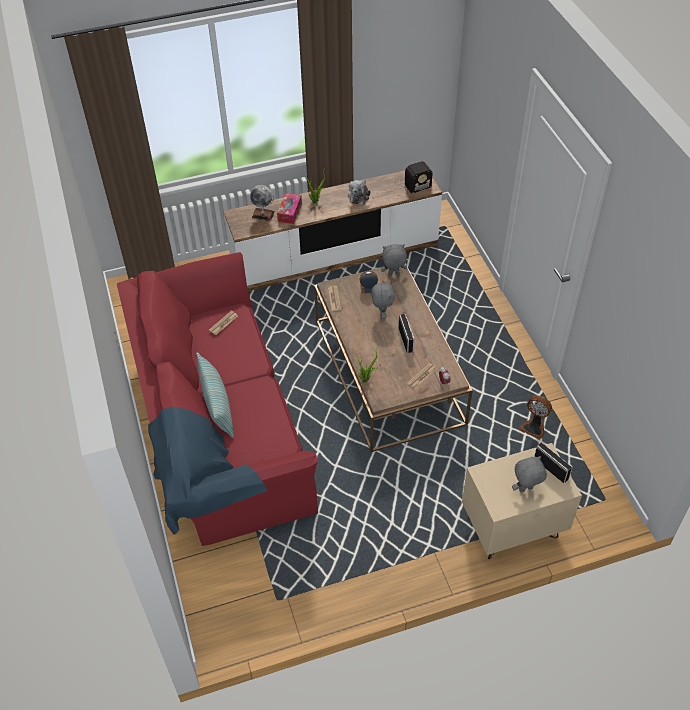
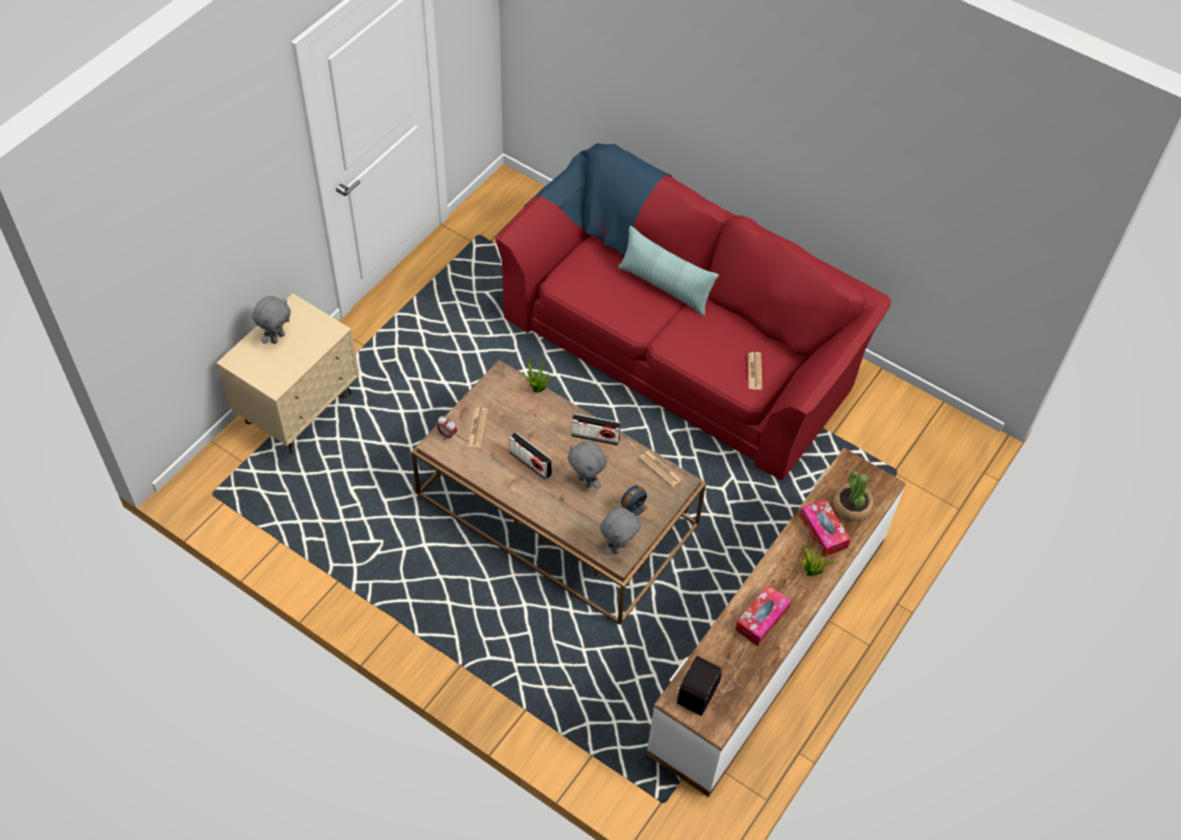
camera: 140 degrees right, 5 degrees up
(263, 214) = (851, 507): globe -> potted plant
(359, 196) = (762, 619): plush toy -> tissue box
(534, 427) = (337, 536): fan -> none
(551, 468) = (262, 372): radio -> radio (595, 437)

